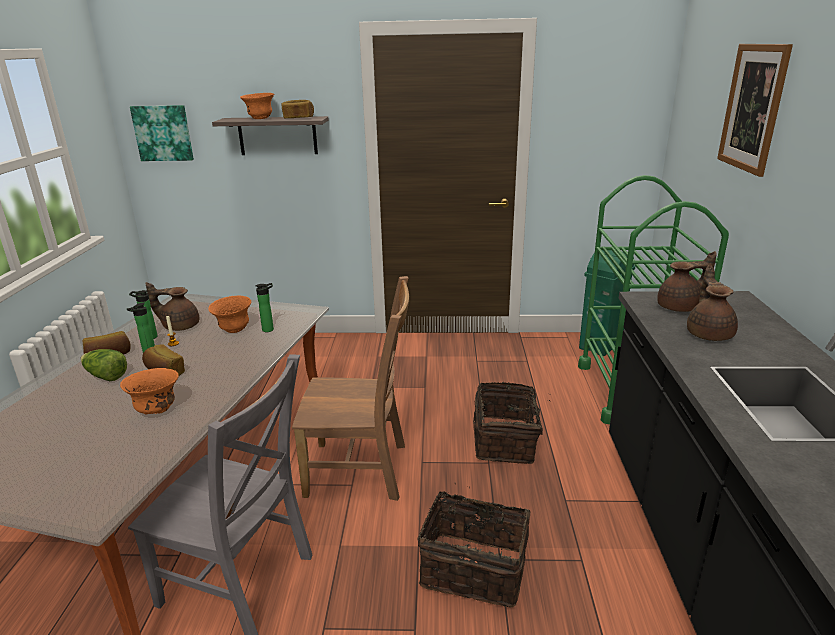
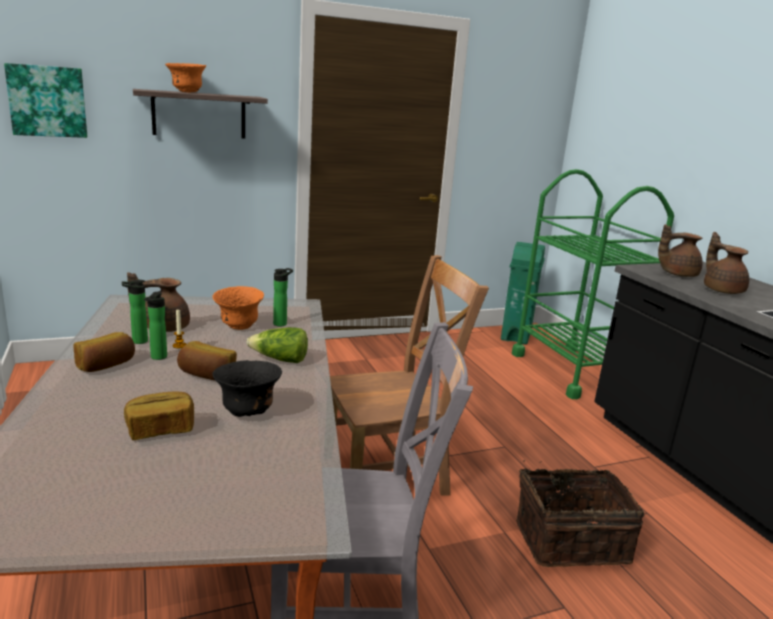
camera: 25 degrees left, 5 degrees down
(105, 376) = (130, 386): lettuce -> lettuce (280, 360)
(156, 410) = (247, 412): orange bowl -> black bowl
(298, 118) = (233, 95): bread -> bread (160, 429)
(506, 441) = (504, 425): basket -> none
(680, 307) = (676, 274): brown teapot -> brown teapot turned 150 degrees counterclockwise
(753, 108) = (689, 108): picture -> none

